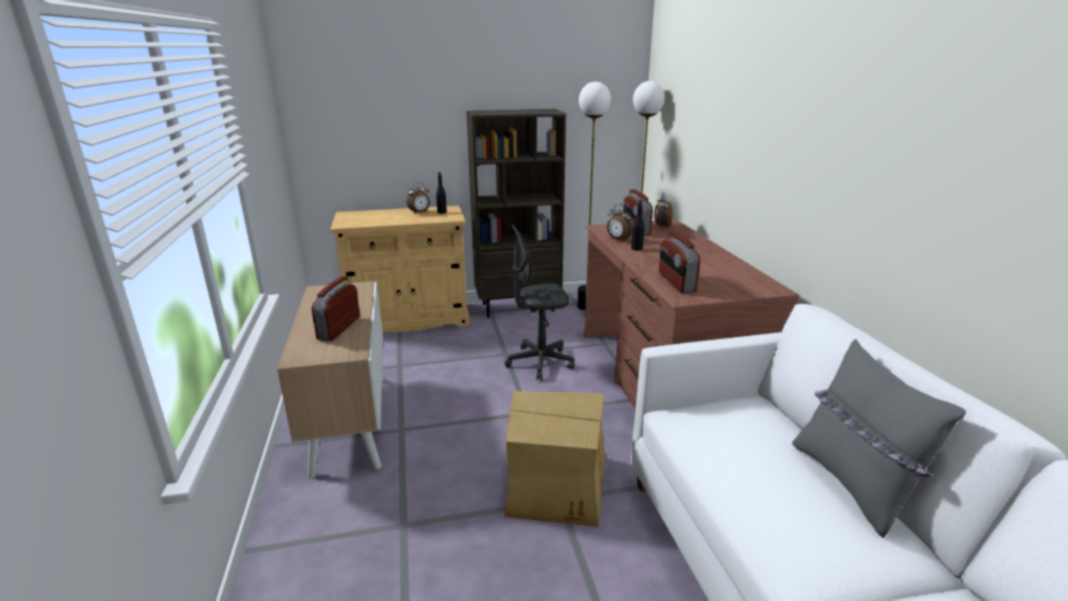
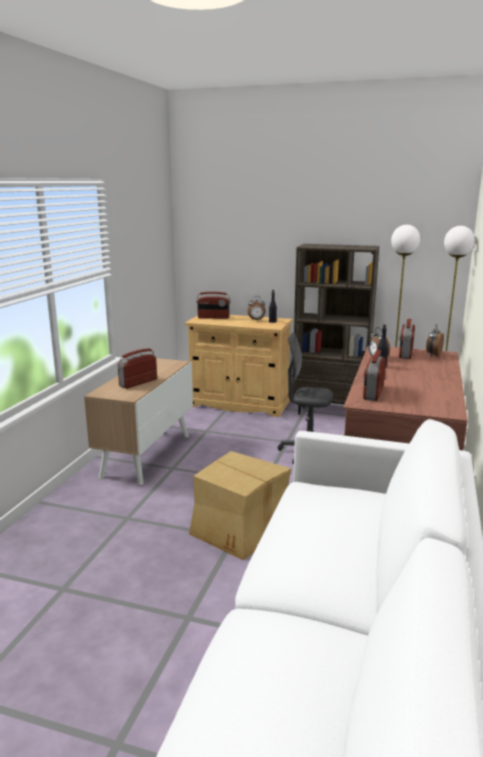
camera: 30 degrees right, 5 degrees down
(361, 217) = (213, 317): none -> radio
(852, 484) = (373, 556): grey pillow -> none

